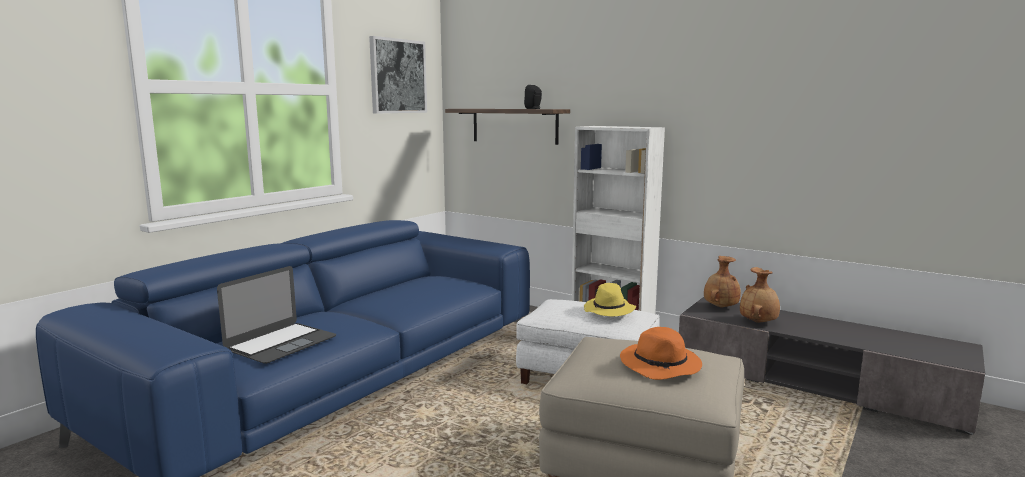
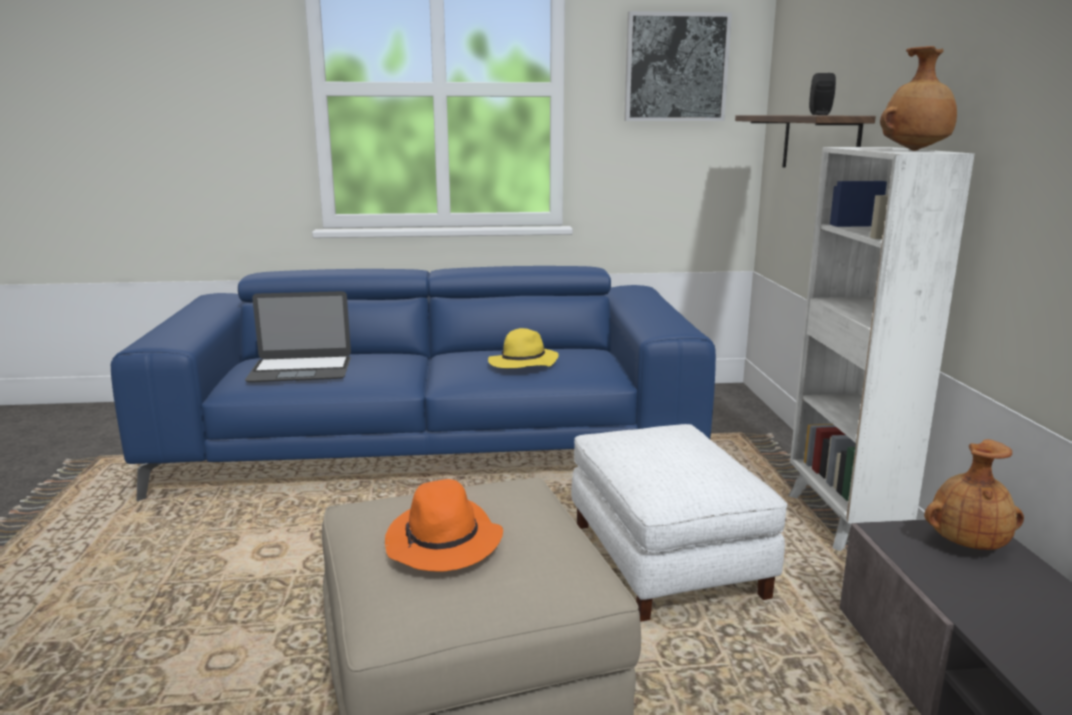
camera: 50 degrees right, 5 degrees up
(609, 310) = (687, 464): yellow hat -> yellow hat (522, 364)
(759, 322) = (974, 601): brown vase -> brown vase (915, 150)

